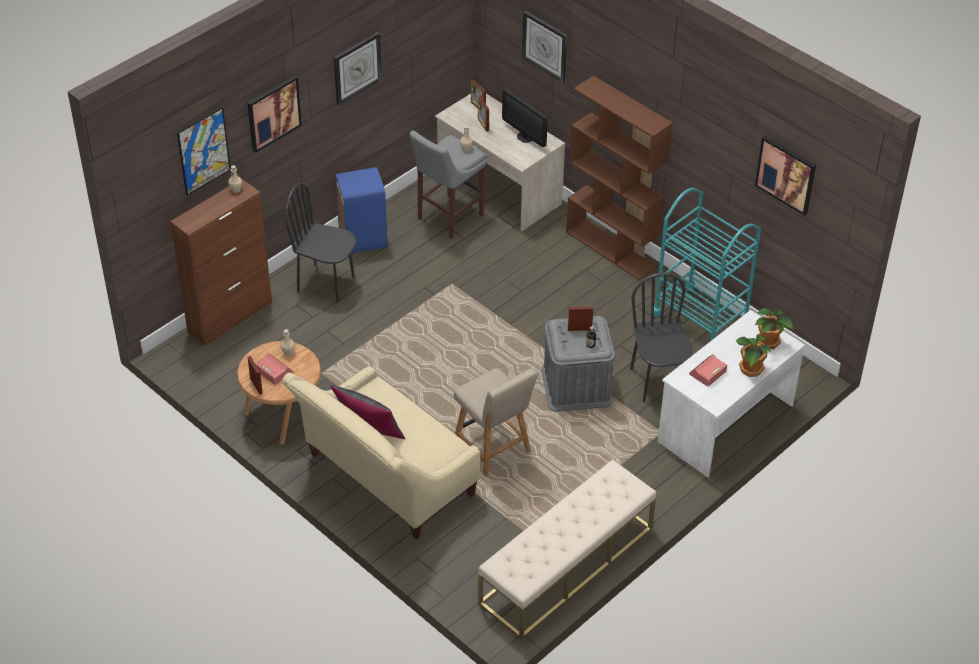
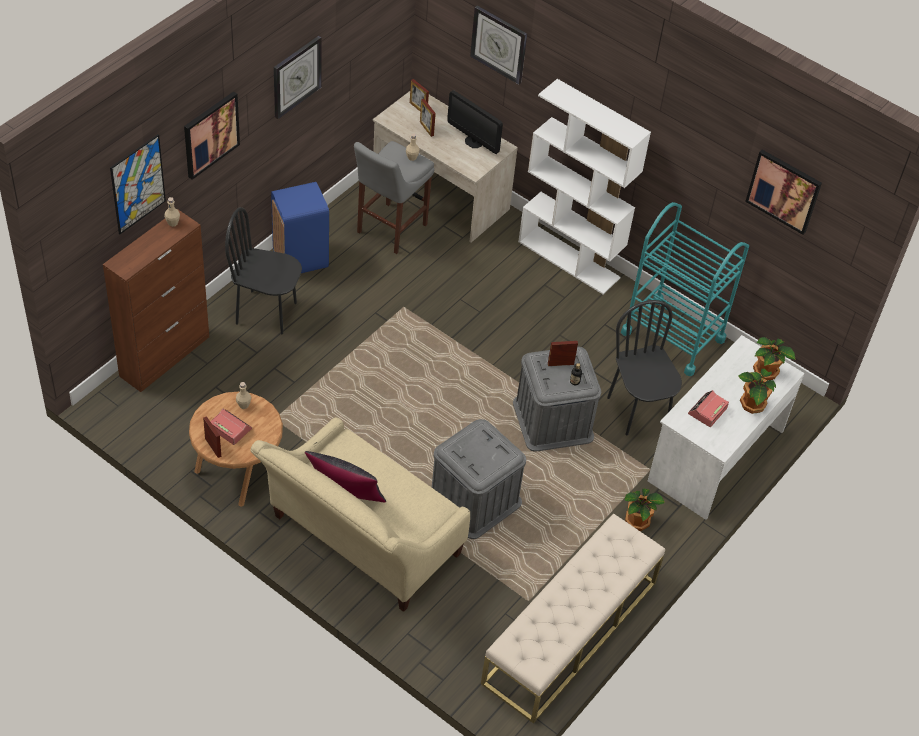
camera: 10 degrees left, 5 degrees up
(494, 449) = (474, 500): beige chair -> grey storage box
(612, 249) = (569, 259): brown bookcase -> white bookcase
(643, 476) = (638, 522): none -> potted plant

